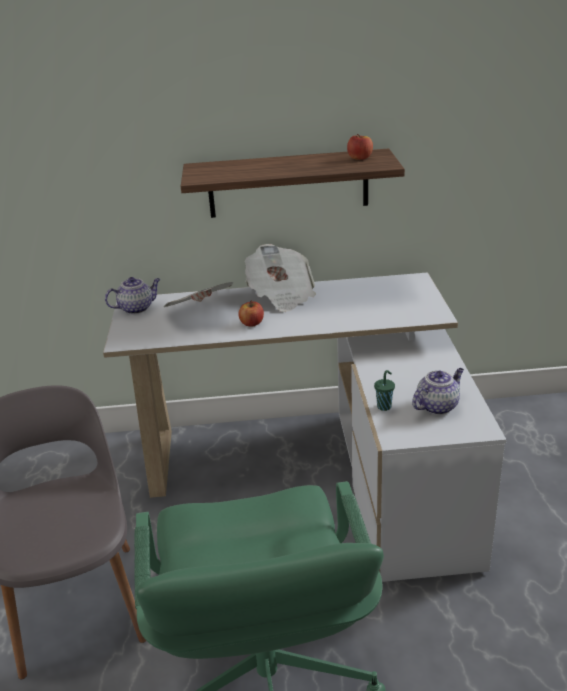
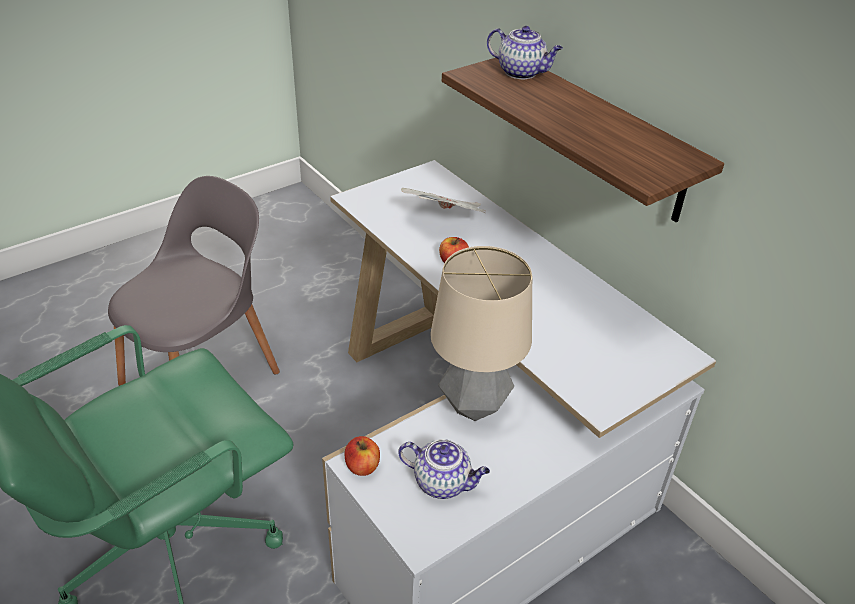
camera: 55 degrees right, 10 degrees up
(137, 308) = (422, 179): teapot -> teapot (522, 73)
(281, 295) = (533, 259): newspaper -> none
(360, 158) = (653, 152): apple -> apple (362, 466)
(377, 374) = (473, 405): none -> table lamp
(384, 406) = (410, 434): green cup -> none

